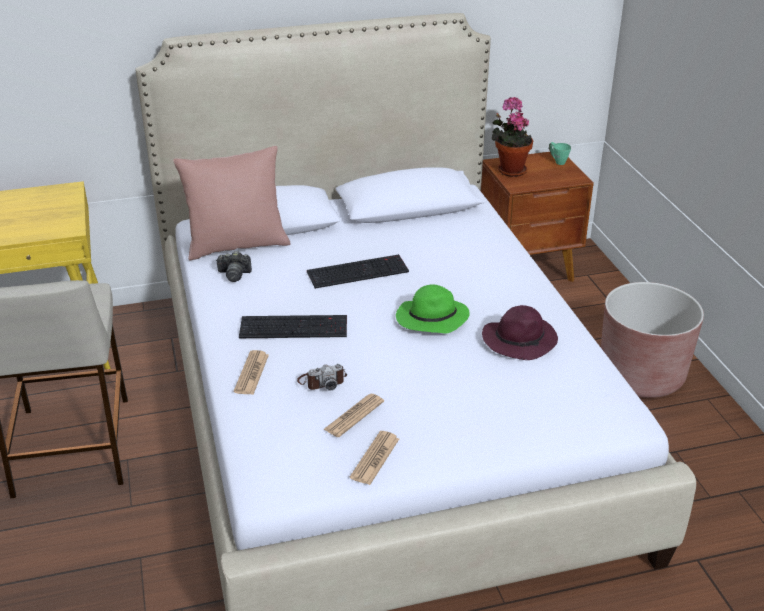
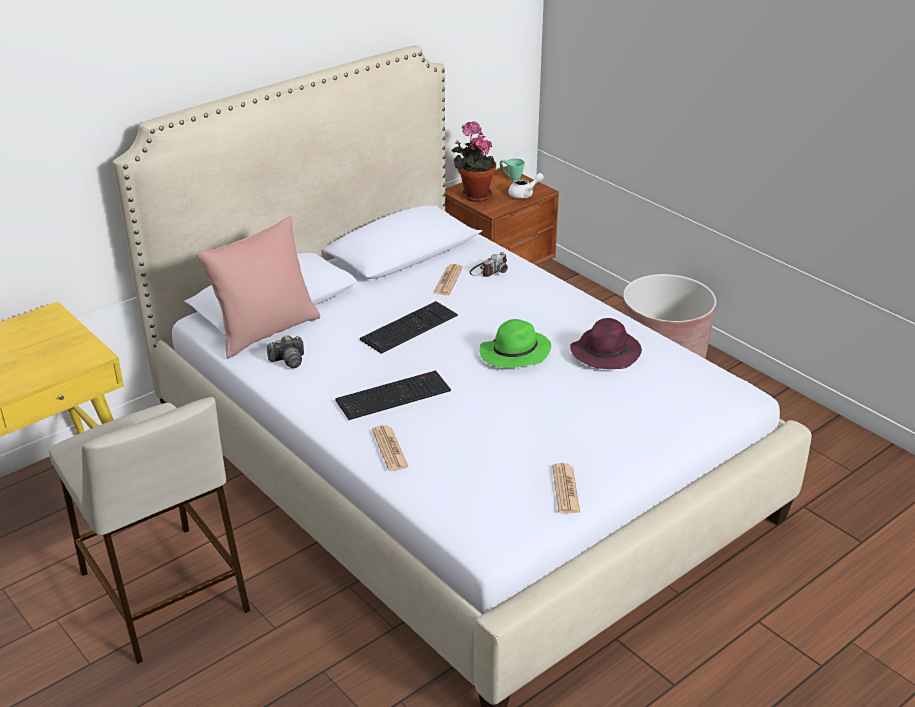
camera: 25 degrees left, 0 degrees up
(322, 381) = (464, 436): camera -> camera (488, 270)
(354, 416) = (519, 458): newspaper -> newspaper (448, 280)
(558, 178) = (524, 194): none -> white teapot

